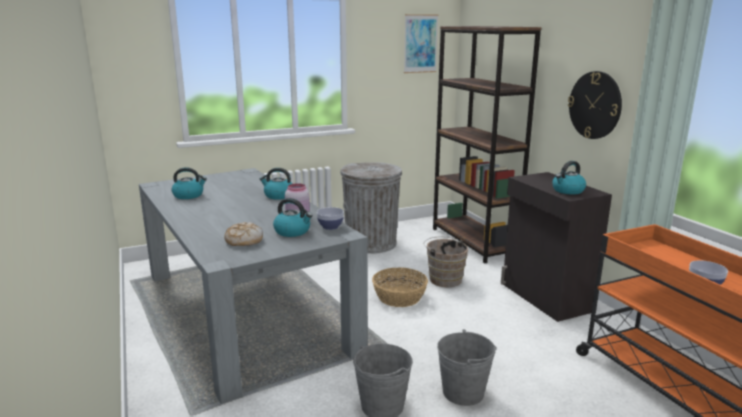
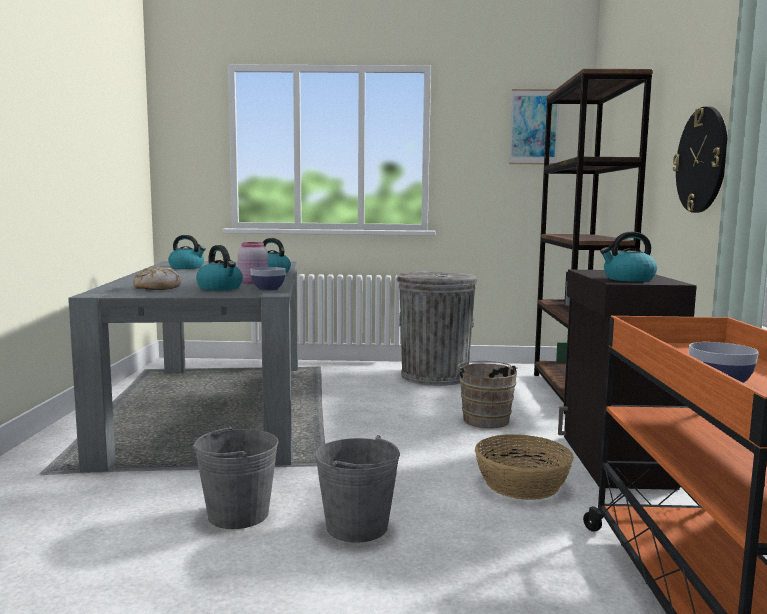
camera: 25 degrees right, 10 degrees down
(399, 297) = (402, 425): basket -> basket (521, 484)

